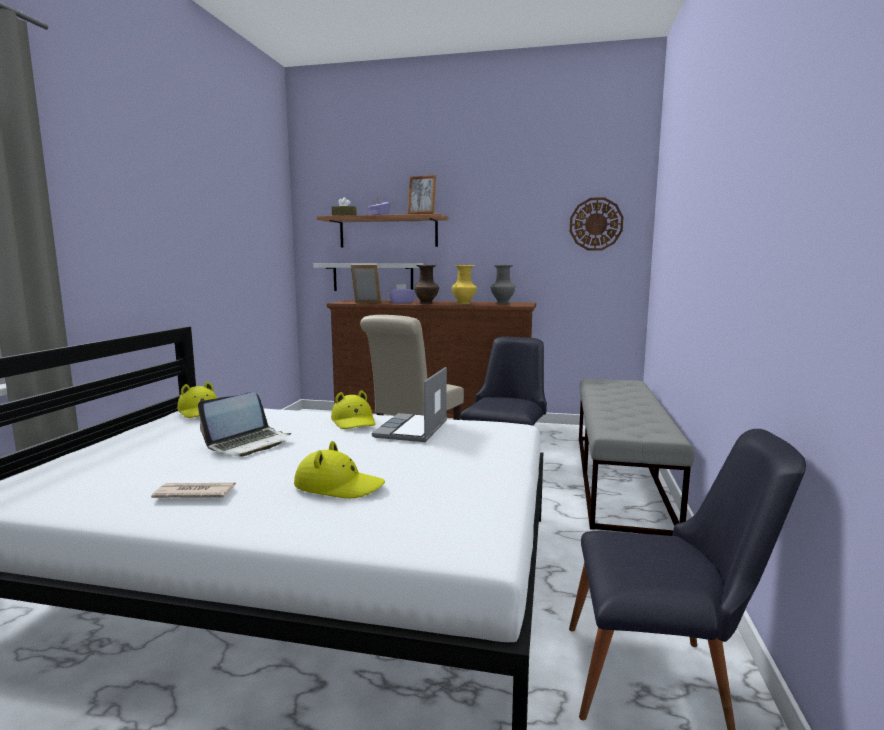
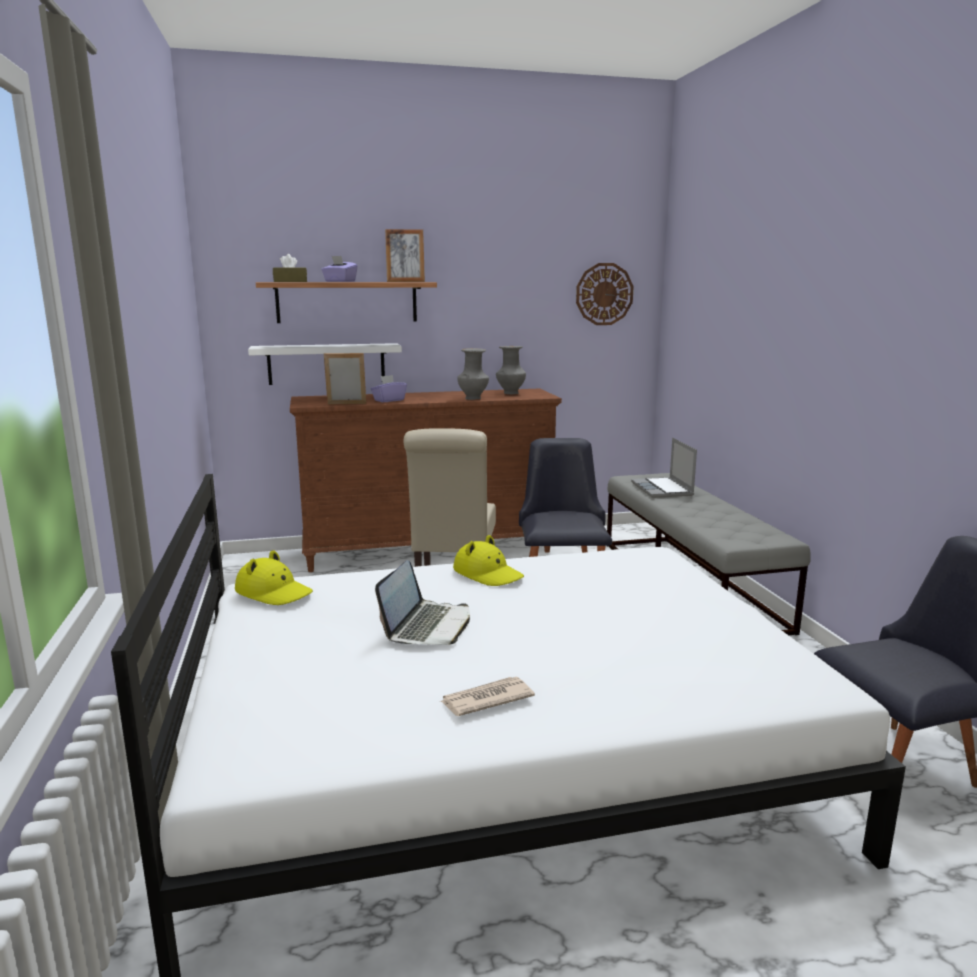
camera: 25 degrees left, 5 degrees up
(338, 486) = (613, 655): yellow hat -> none
(412, 430) = (568, 574): laptop -> laptop (663, 489)
(427, 304) = (427, 400): brown vase -> none
(464, 304) = (473, 398): yellow vase -> grey vase

